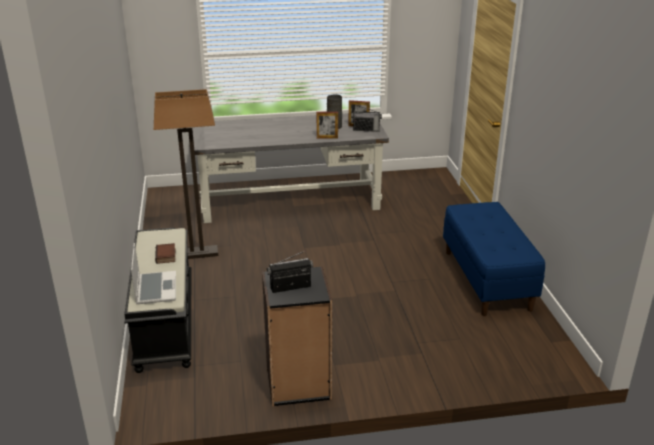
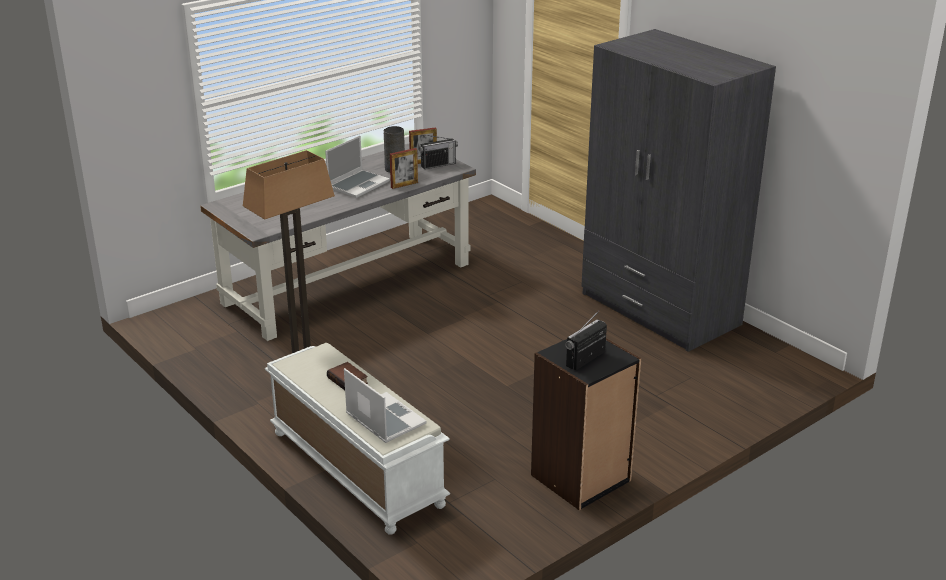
camera: 30 degrees left, 0 degrees up
(164, 320) = (354, 468): black bench -> white bench
(298, 131) = (358, 185): none -> laptop
(487, 280) = (659, 309): blue bench -> grey wardrobe

